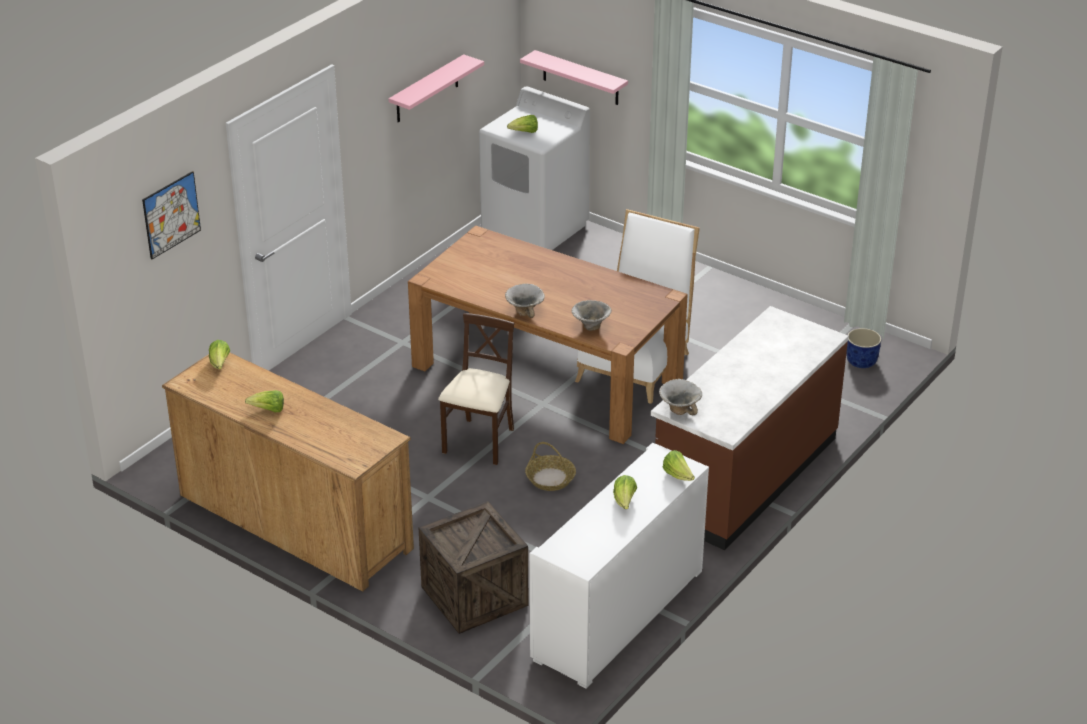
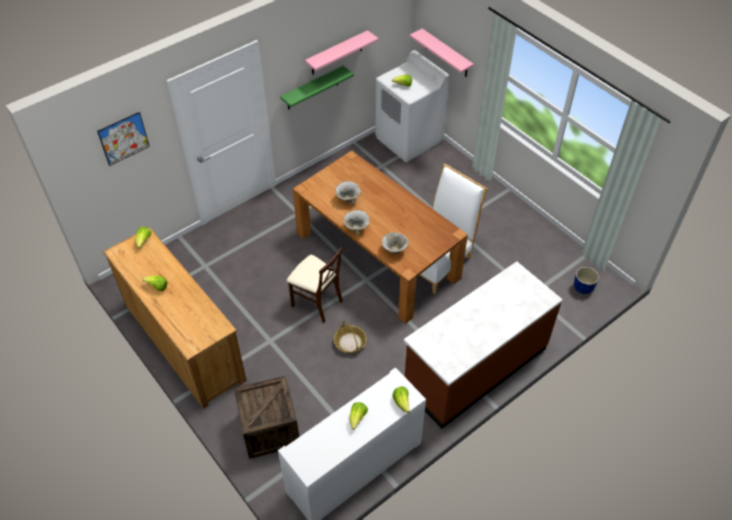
camera: 15 degrees right, 15 degrees up
(398, 146) = (312, 88): none -> green shelf
(480, 442) = (317, 302): beige chair -> beige chair turned 90 degrees clockwise
(680, 409) = (423, 342): bowl -> bowl (348, 199)

